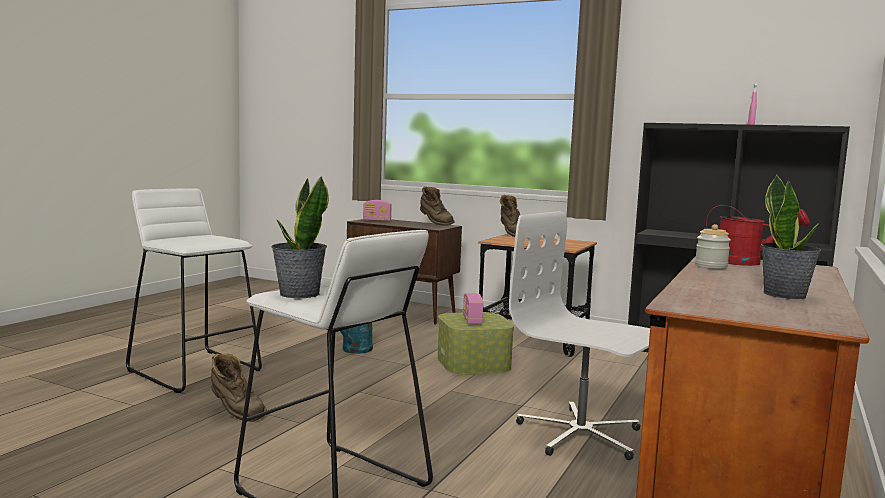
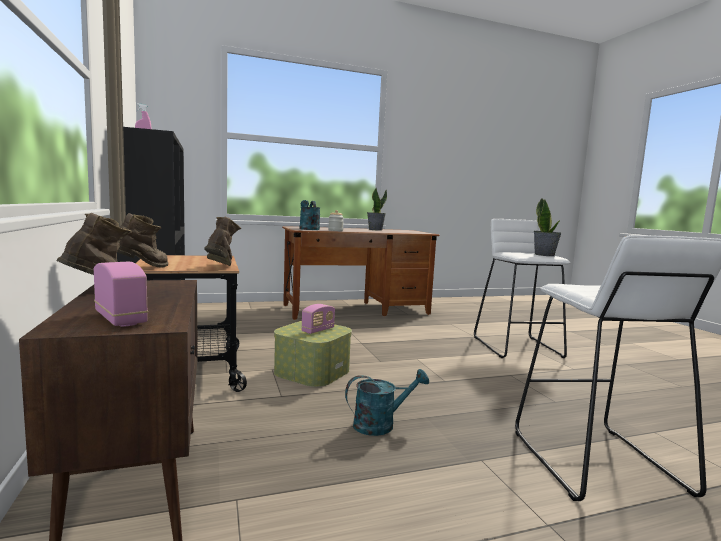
camera: 135 degrees left, 0 degrees up
(235, 413) = (556, 395): brown boot -> brown boot (220, 268)
(580, 435) = (371, 329): white office chair -> none
(747, 263) = (308, 229): red watering can -> turquoise watering can

